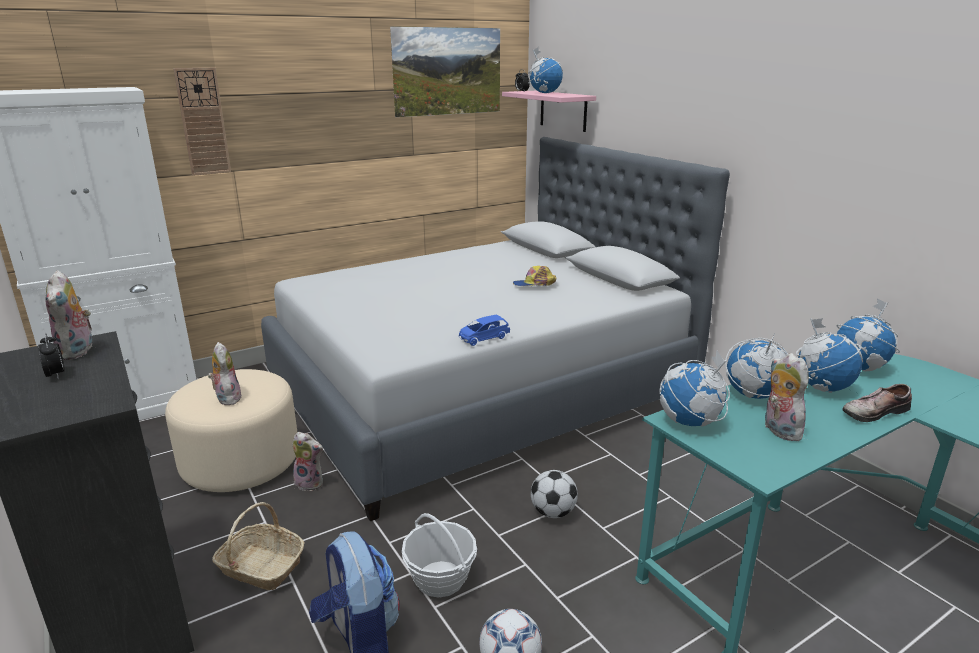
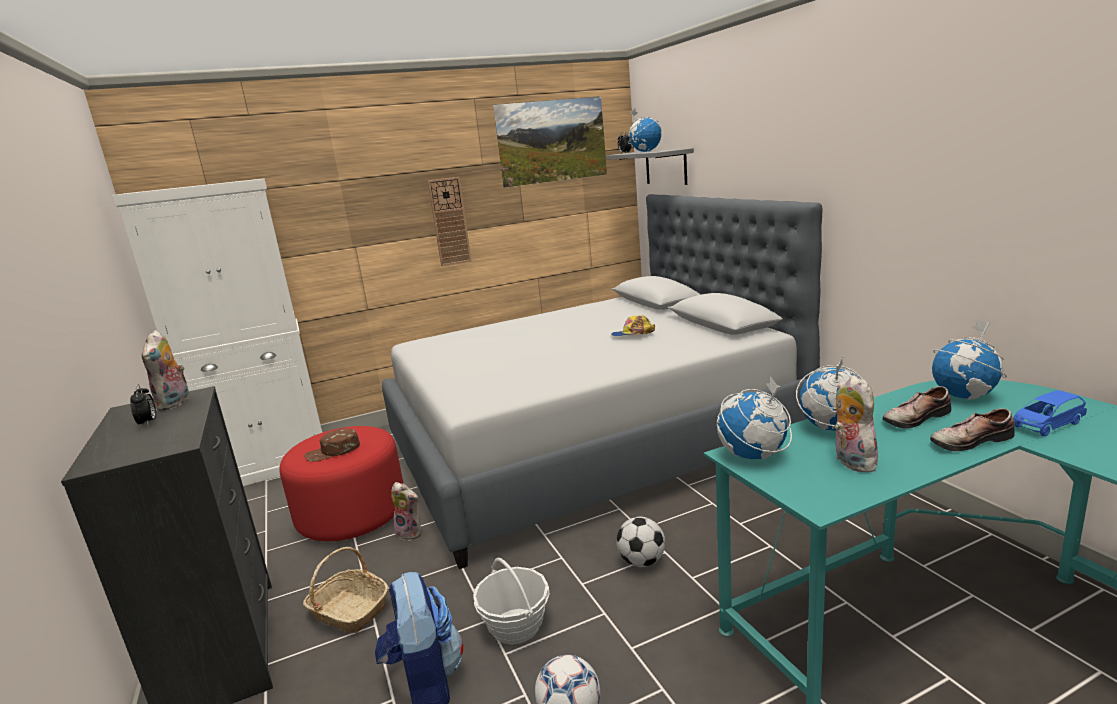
camera: 10 degrees right, 5 degrees down
(203, 122) = (325, 205): wall clock -> wall clock (449, 221)
(227, 398) = (333, 451): plush toy -> brown cap
(241, 462) = (352, 514): beige ottoman -> red ottoman
(483, 338) = (567, 385): blue toy car -> blue toy car (1046, 425)
(563, 110) = (666, 167): pink shelf -> grey shelf
(822, 387) = (913, 418): globe -> shoe

